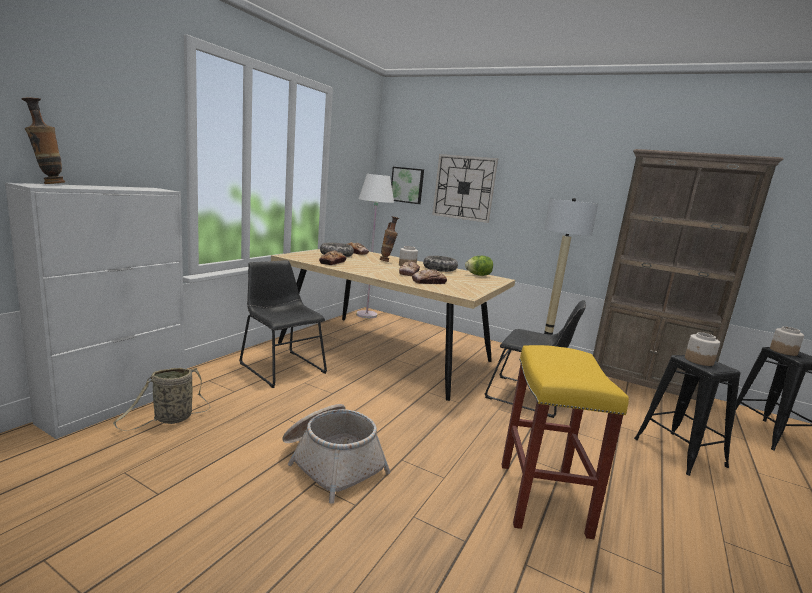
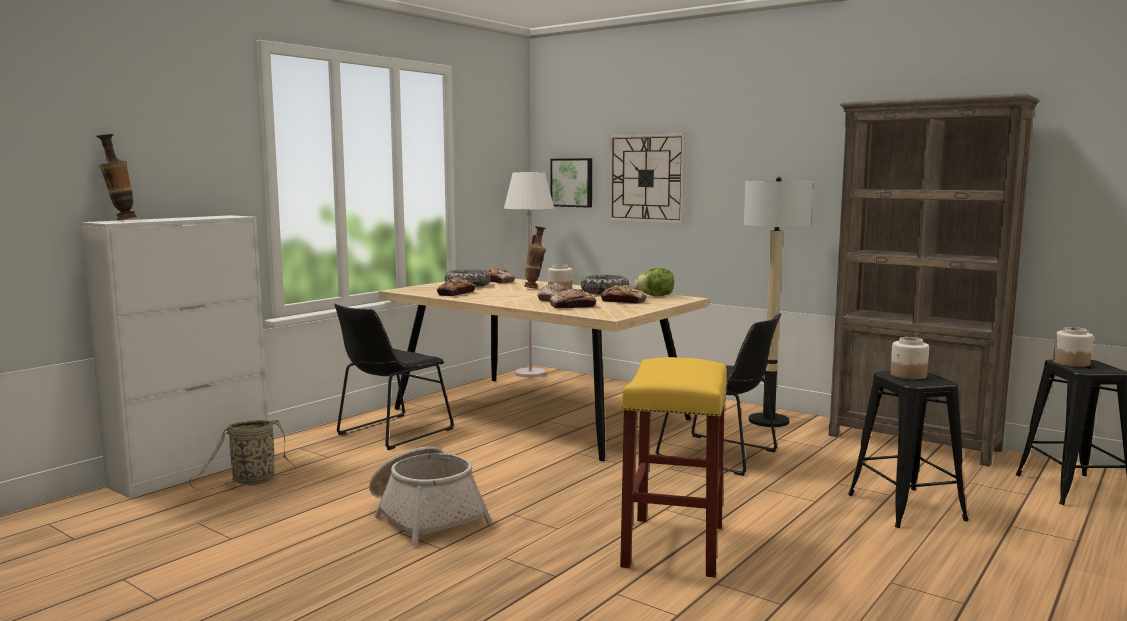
camera: 10 degrees right, 5 degrees down
(281, 367) = (391, 433): black chair -> black chair turned 105 degrees counterclockwise
(461, 279) = (623, 301): none -> bread

